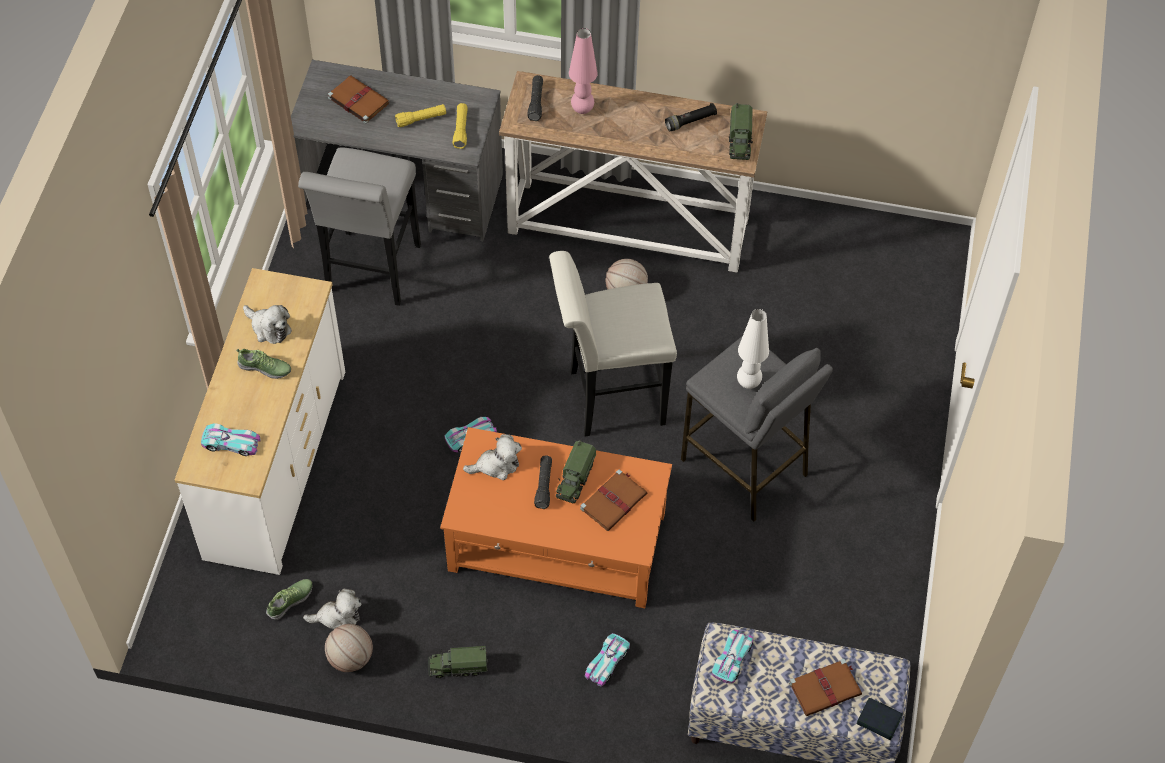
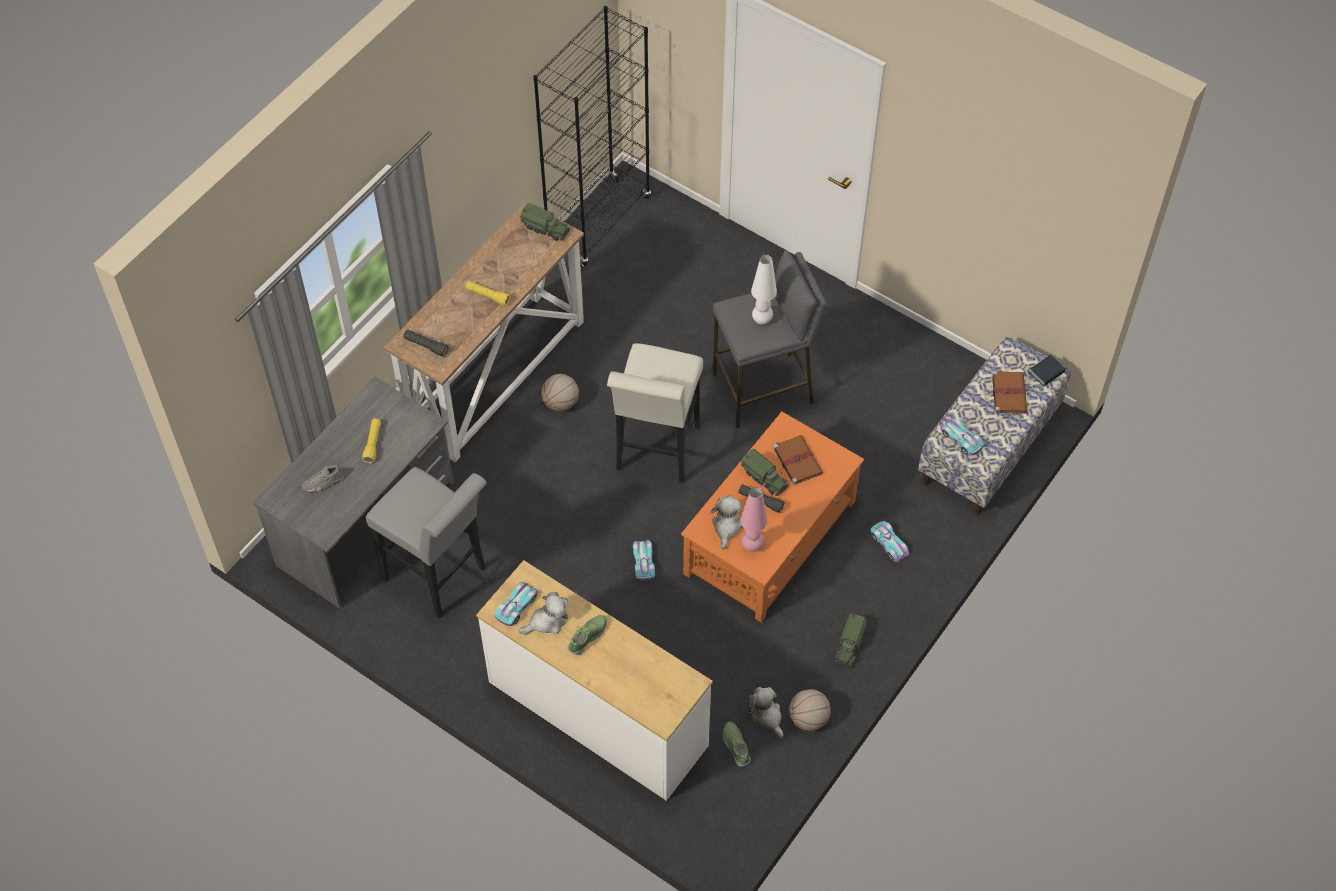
camera: 65 degrees left, 0 degrees up
(231, 443) = (651, 685): toy car -> toy car (516, 606)
(337, 617) = (767, 715): plush toy -> plush toy turned 45 degrees counterclockwise
(357, 100) = (323, 483): brown book -> grey shoe
(461, 129) = (401, 419): yellow flashlight -> yellow flashlight (488, 296)
(582, 109) = (452, 317): pink table lamp -> pink table lamp (752, 546)
(690, 121) = (508, 252): black flashlight -> none
(875, 236) = (598, 221): none -> black bookcase

